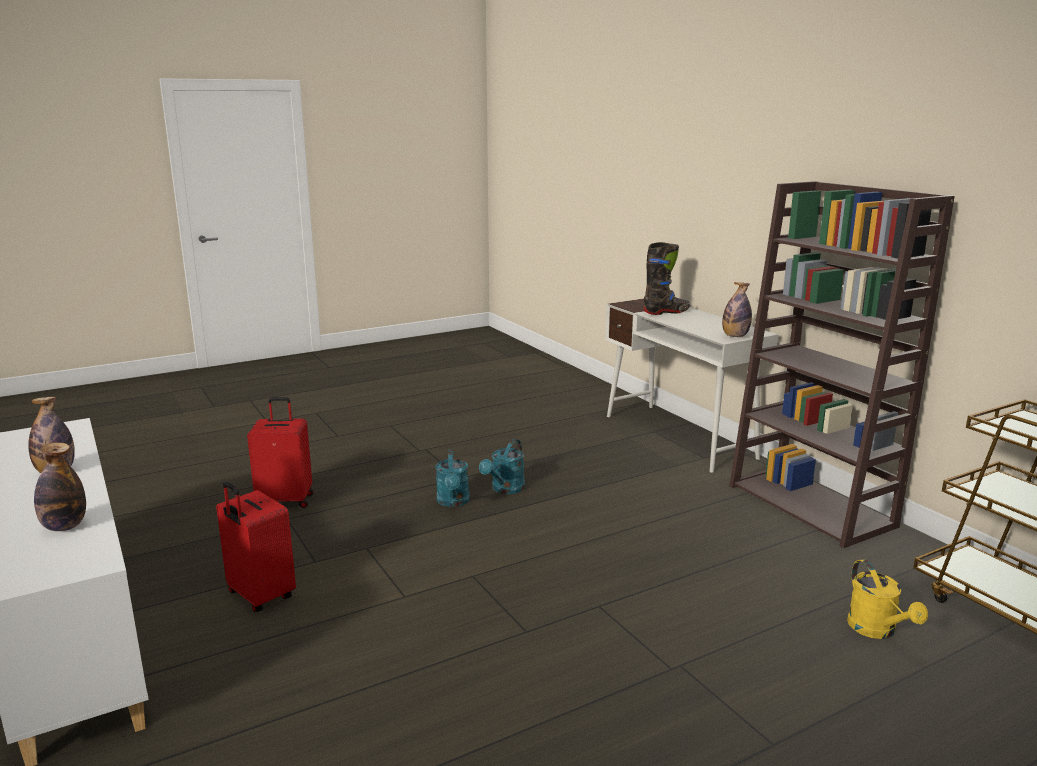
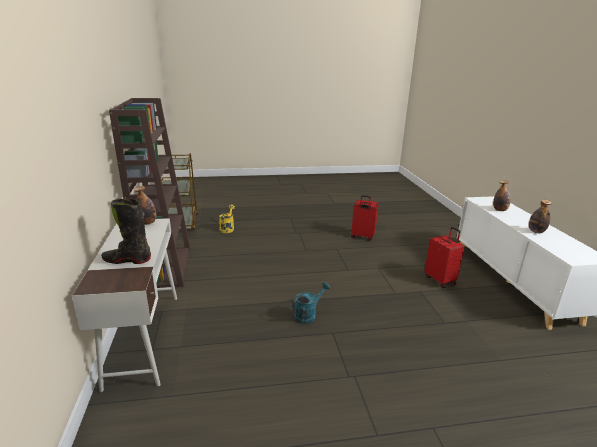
camera: 160 degrees left, 5 degrees up
(286, 500) = (452, 340): red suitcase -> red suitcase (362, 236)
(453, 502) = (343, 312): turquoise watering can -> none

